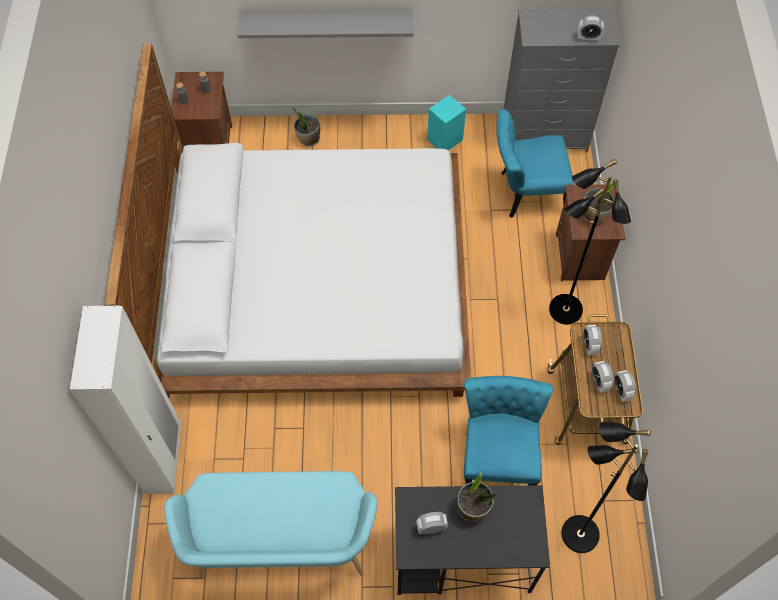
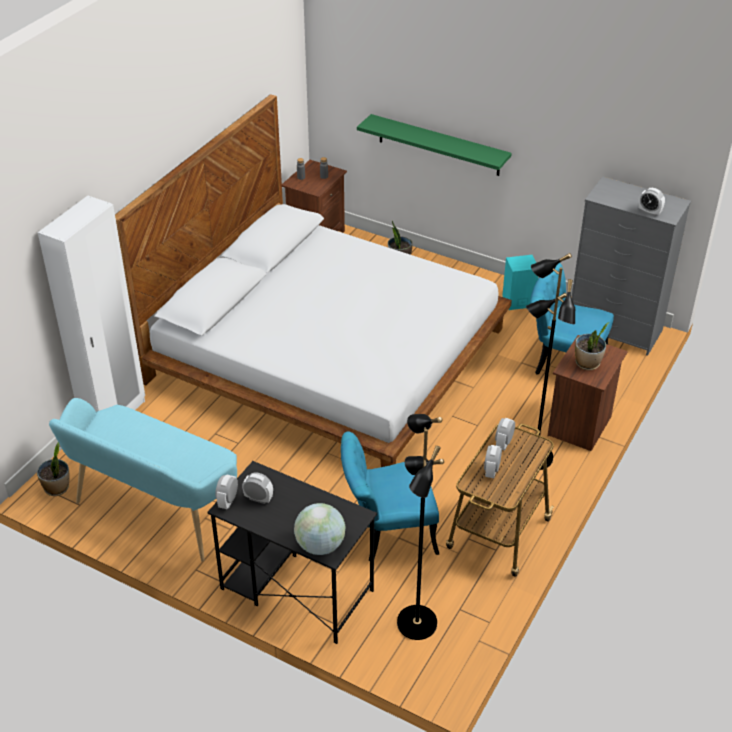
camera: 30 degrees right, 20 degrees down
(326, 21) = (439, 145): grey shelf -> green shelf
(472, 508) = (304, 501): potted plant -> potted plant (57, 488)
(497, 456) = (387, 533): turquoise chair -> turquoise chair turned 135 degrees counterclockwise
(520, 549) = (320, 546): none -> globe
(621, 391) = (507, 485): alarm clock -> alarm clock (228, 501)

